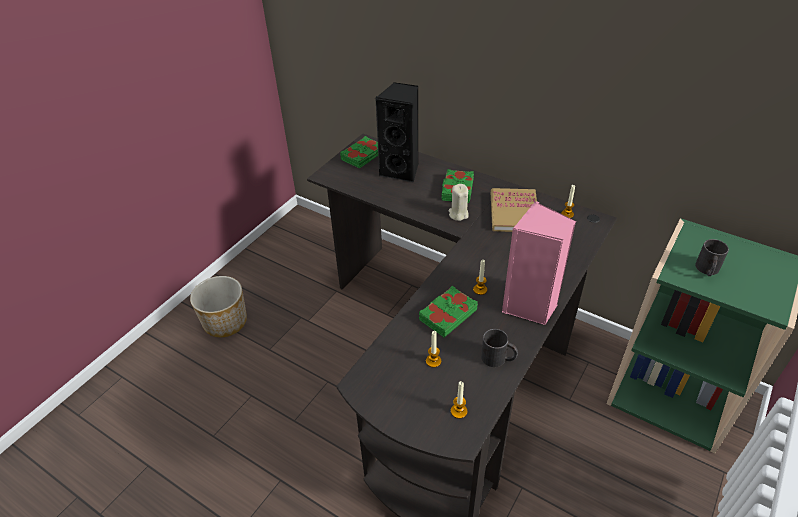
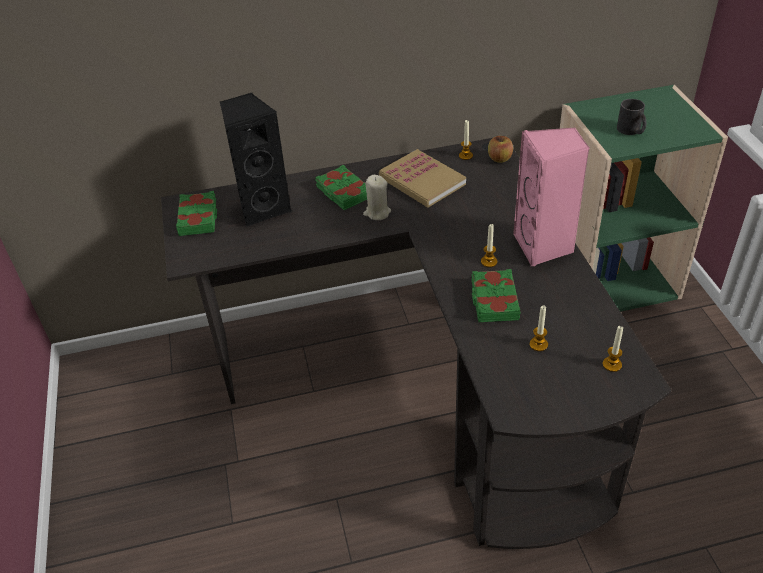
camera: 45 degrees left, 0 degrees up
(225, 321) = (139, 540): planter -> none
(498, 358) = (580, 303): black mug -> none
(588, 230) = (499, 158): none -> apple

